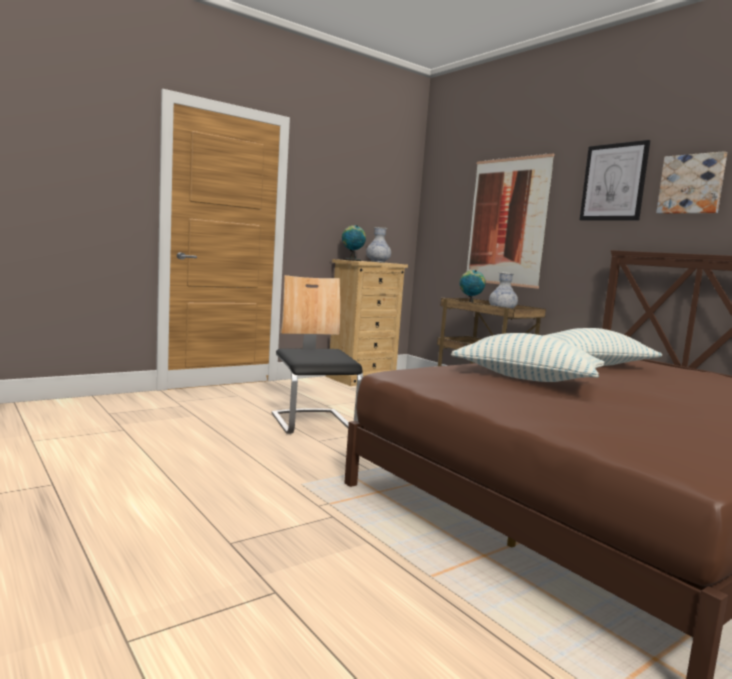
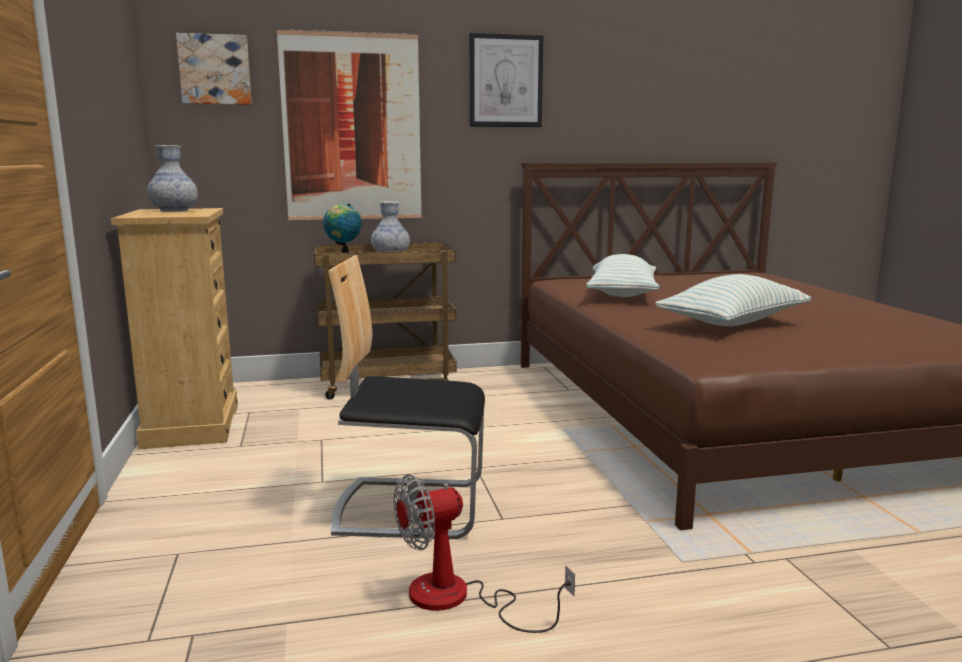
camera: 65 degrees left, 5 degrees up
(228, 438) = (458, 599): none -> fan
(351, 260) = (148, 215): globe -> none
(691, 184) = (590, 90): picture -> picture (215, 70)

